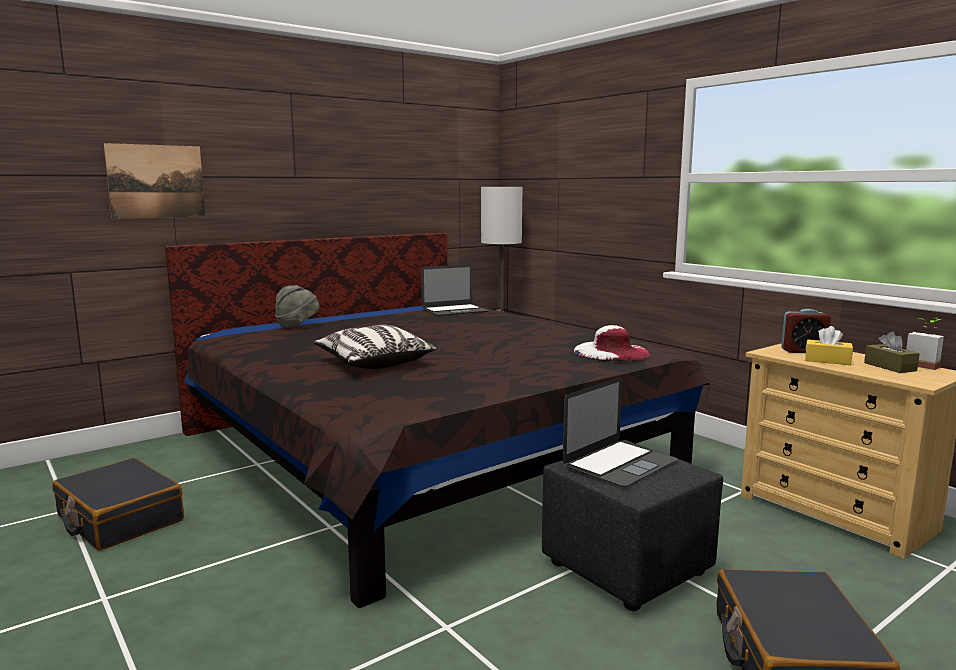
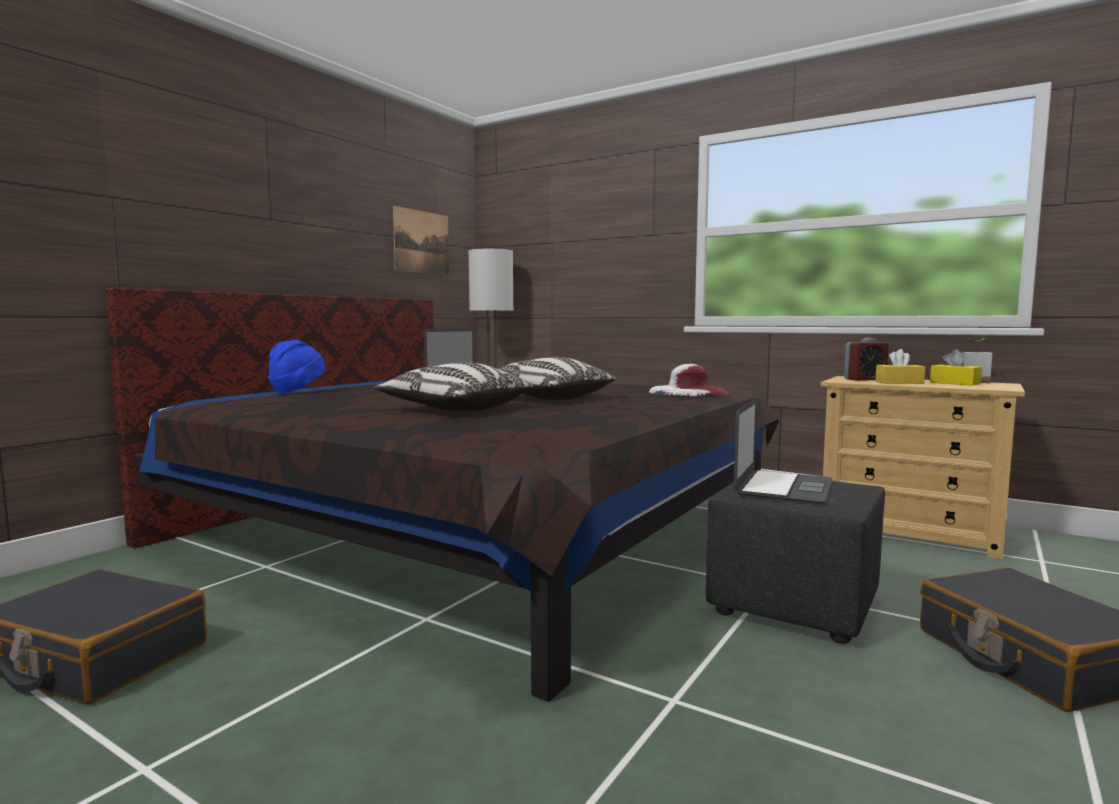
camera: 20 degrees left, 5 degrees down
(156, 181) = (93, 201): picture -> picture (421, 242)
(297, 326) = (297, 392): grey hat -> blue hat
(469, 352) = (547, 398): none -> pillow
(890, 367) = (955, 383): brown tissue box -> yellow tissue box

